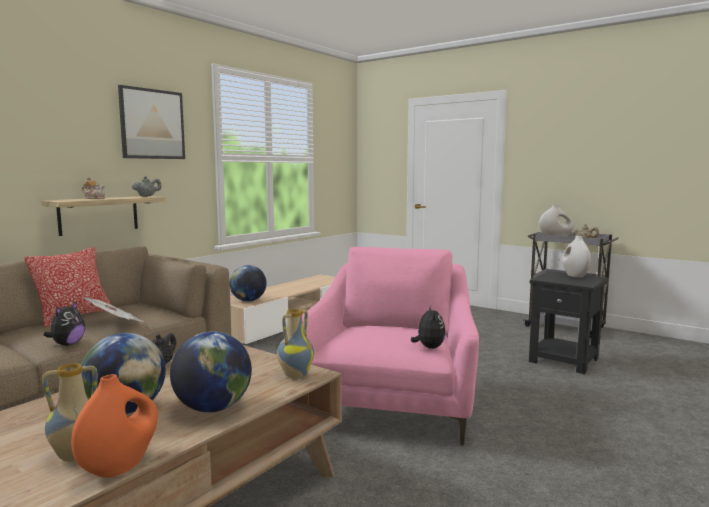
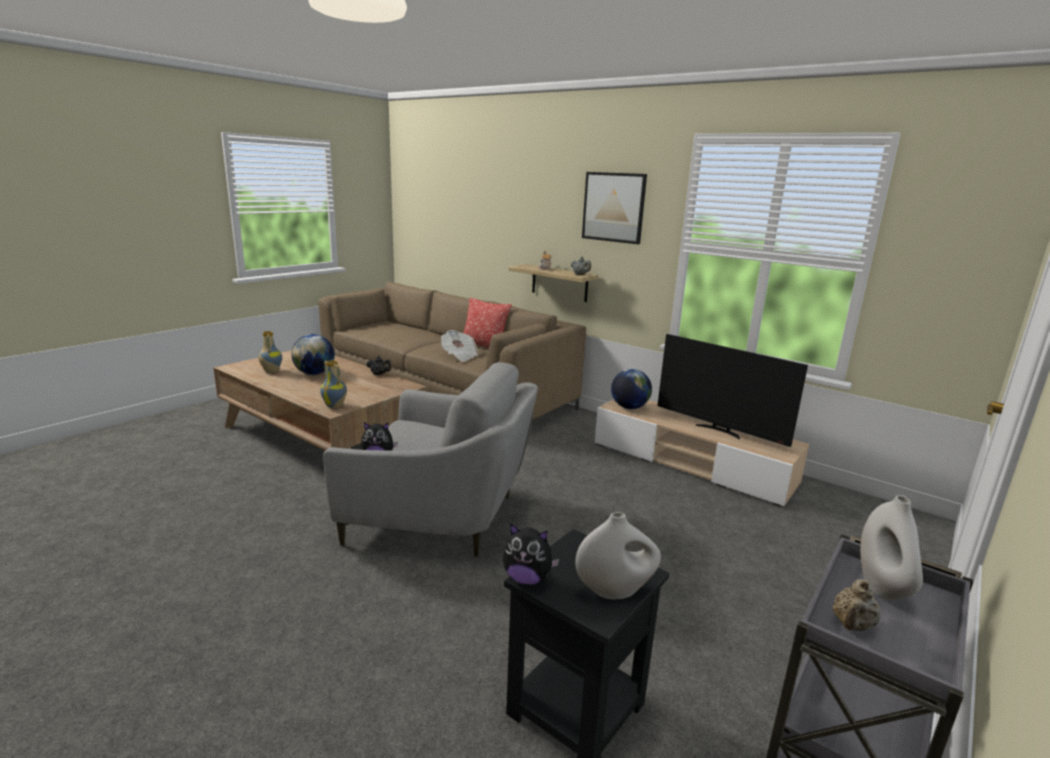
camera: 90 degrees right, 10 degrees up
(67, 344) = (426, 352): plush toy -> plush toy (527, 578)
(120, 466) = (254, 378): orange vase -> none
(213, 408) = (300, 388): globe -> none
(300, 286) = (719, 431): none -> television
(391, 402) = (440, 515): pink armchair -> grey armchair

